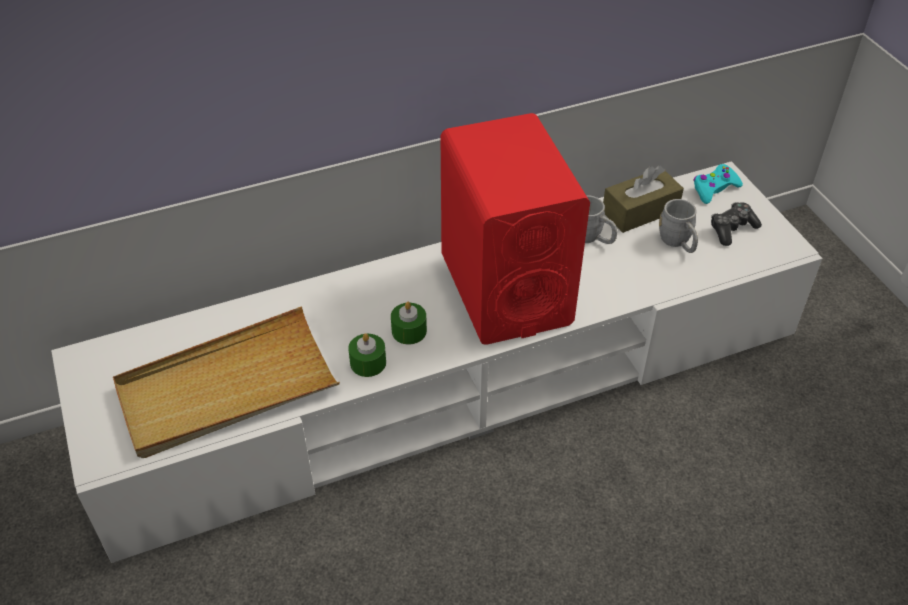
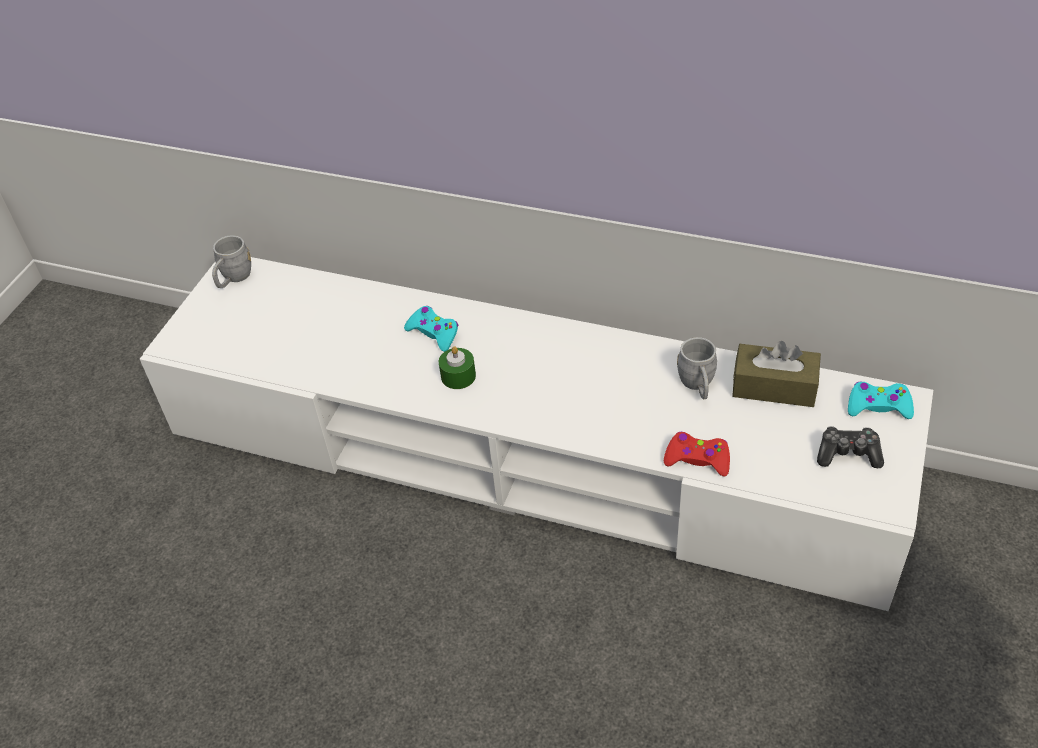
camera: 45 degrees right, 0 degrees up
(226, 388) = (292, 343): beige tray -> none
(348, 309) = (434, 333): none -> turquoise game controller
(368, 362) = (402, 382): green candle -> none
(505, 289) = (571, 386): red speaker -> none
(649, 287) = (697, 459): none -> red game controller
(678, 243) = (775, 436): grey mug -> grey mug (233, 279)

